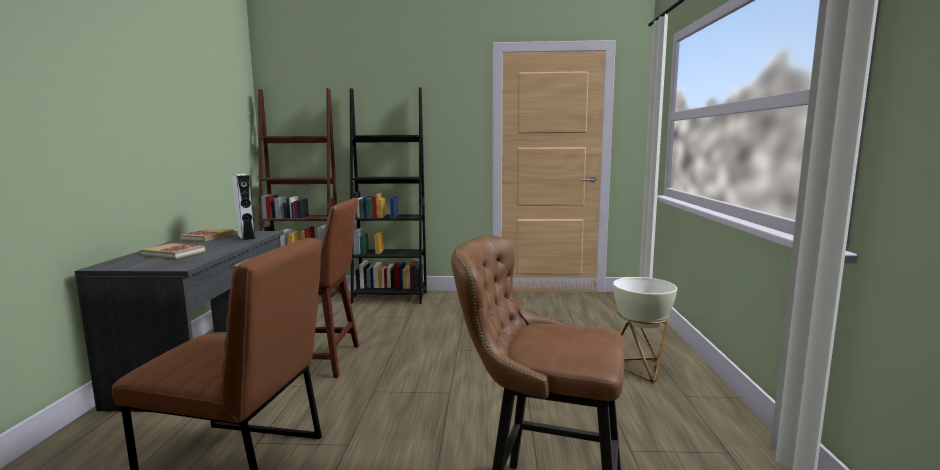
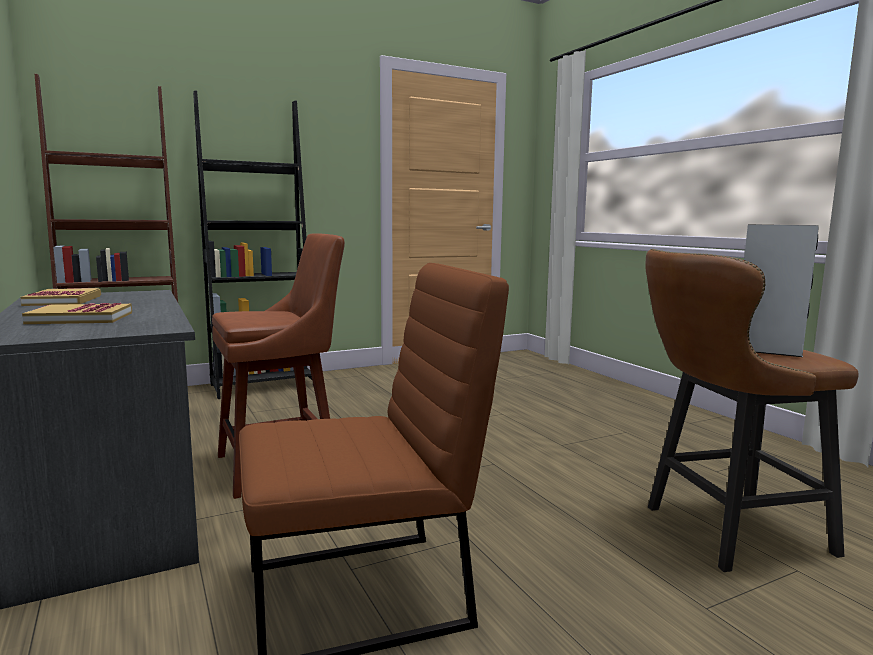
camera: 30 degrees left, 0 degrees up
(246, 237) = (138, 297): grey speaker -> grey speaker (767, 351)
(640, 367) = (623, 408): planter -> none

